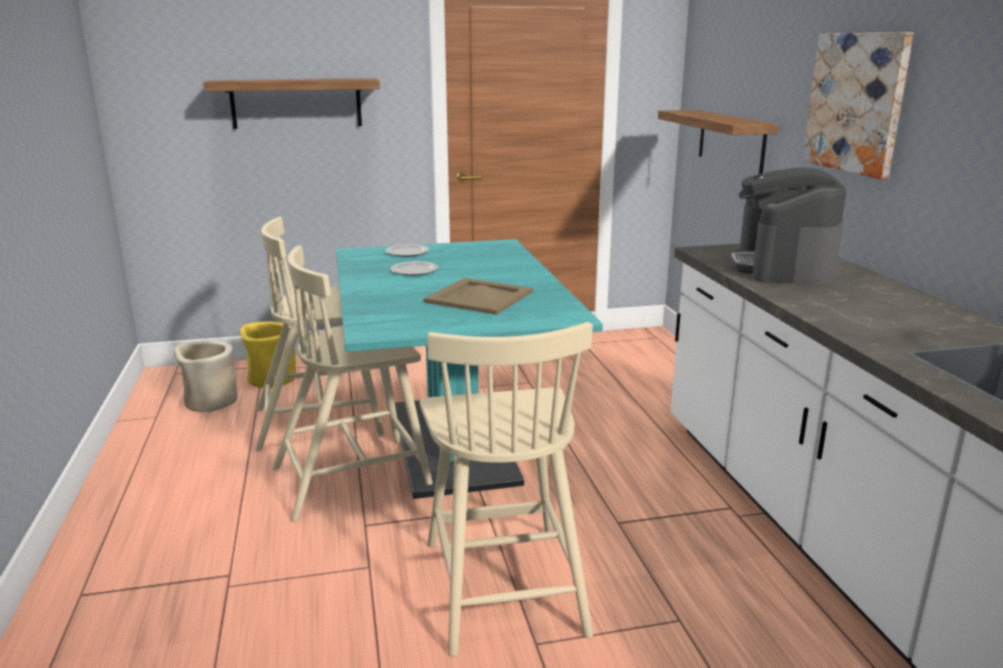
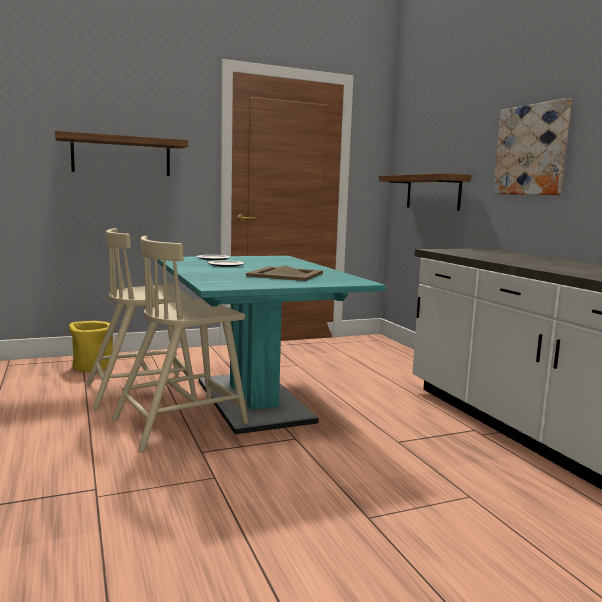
camera: 10 degrees left, 10 degrees down
(209, 402) = (43, 381): beige planter -> none
(503, 583) = (327, 482): beige chair -> none
(782, 267) = (495, 255): coffee machine -> none

